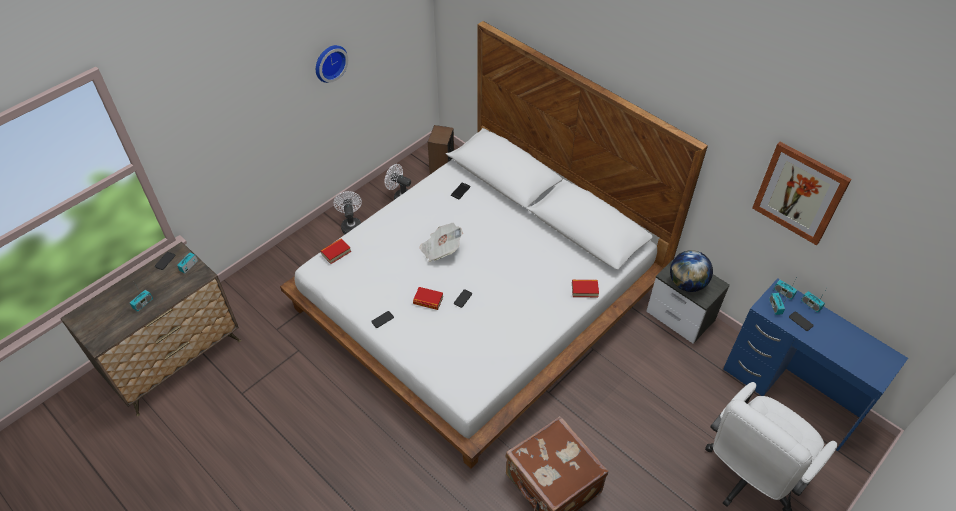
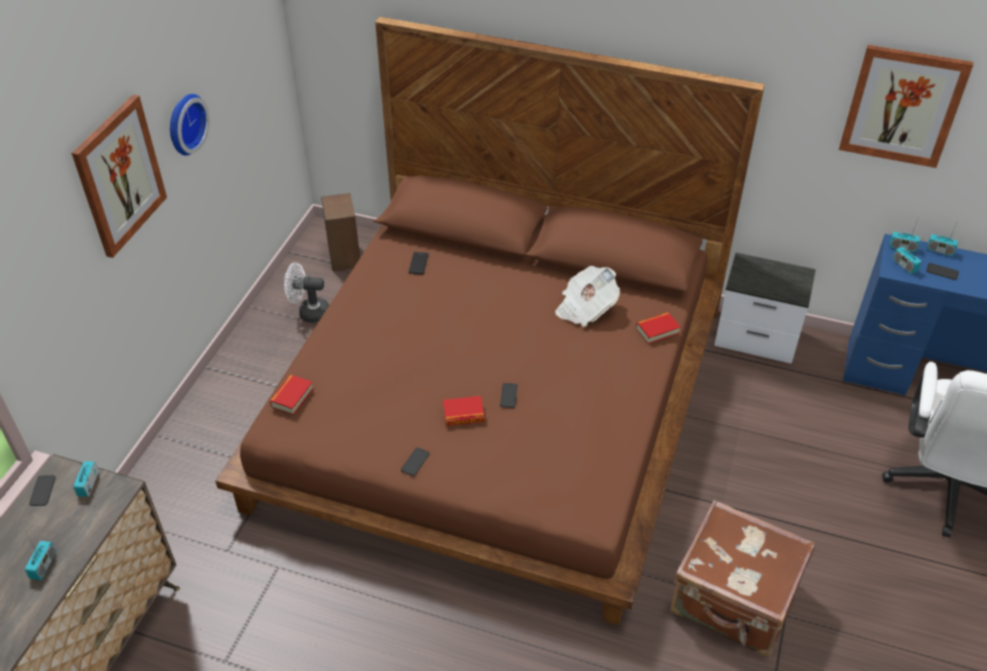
camera: 25 degrees left, 5 degrees down
(269, 88) = (119, 176): none -> picture
(351, 225) = (258, 371): white fan -> none
(441, 249) = (440, 344): newspaper -> newspaper (585, 308)
(478, 297) = (493, 403): white bed -> brown bed
(687, 283) = (767, 284): globe -> none

